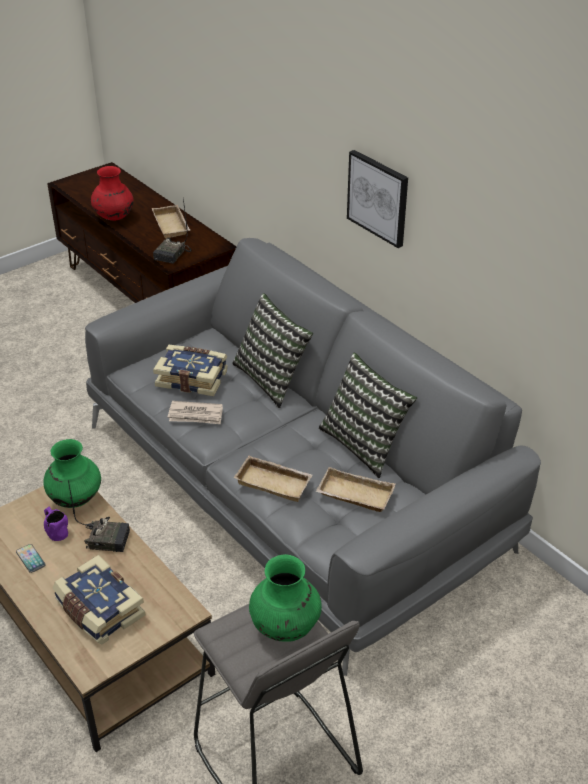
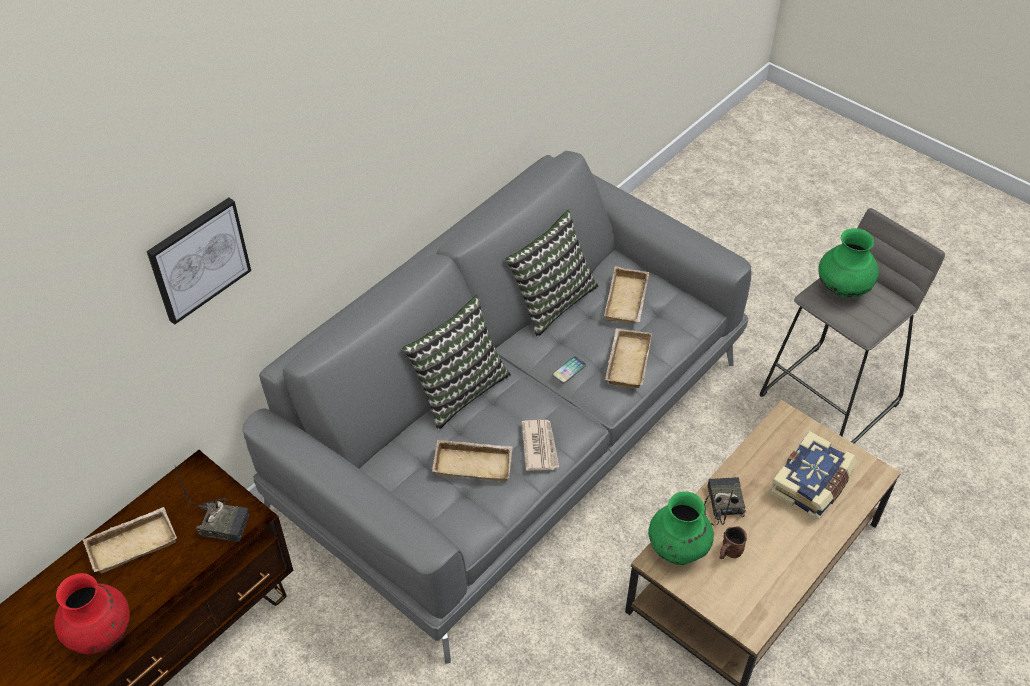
camera: 100 degrees left, 10 degrees up
(30, 559) = (773, 564): phone -> phone (569, 370)
(55, 530) = (728, 554): purple mug -> brown mug
(192, 378) = (474, 463): book -> beige tray
(378, 197) = (379, 159): picture -> picture (198, 259)

